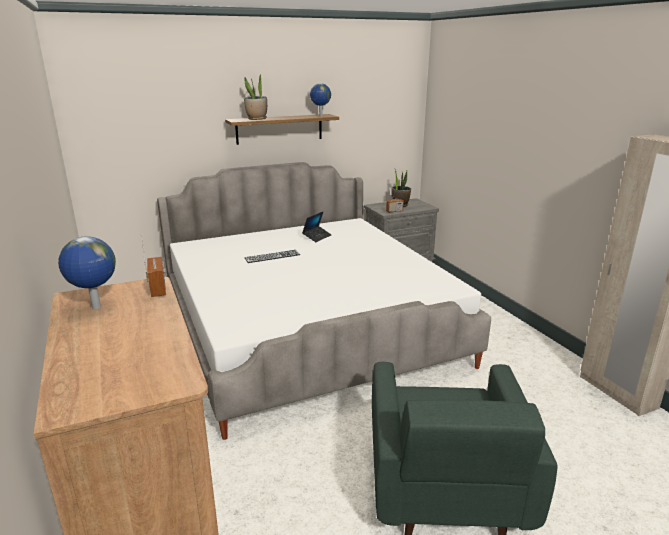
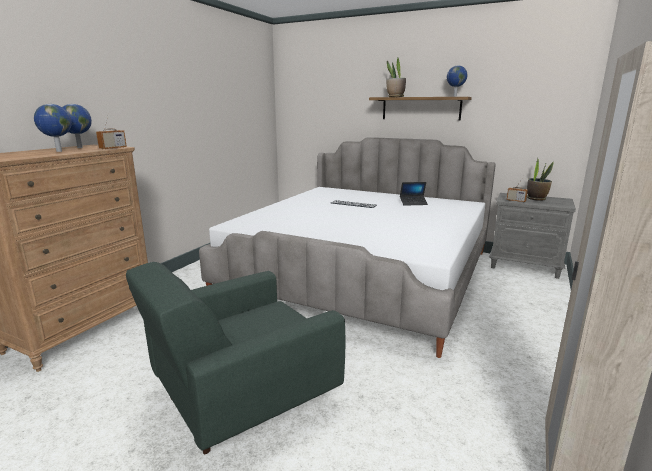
camera: 50 degrees right, 5 degrees down
(128, 326) = (58, 151): none -> globe

